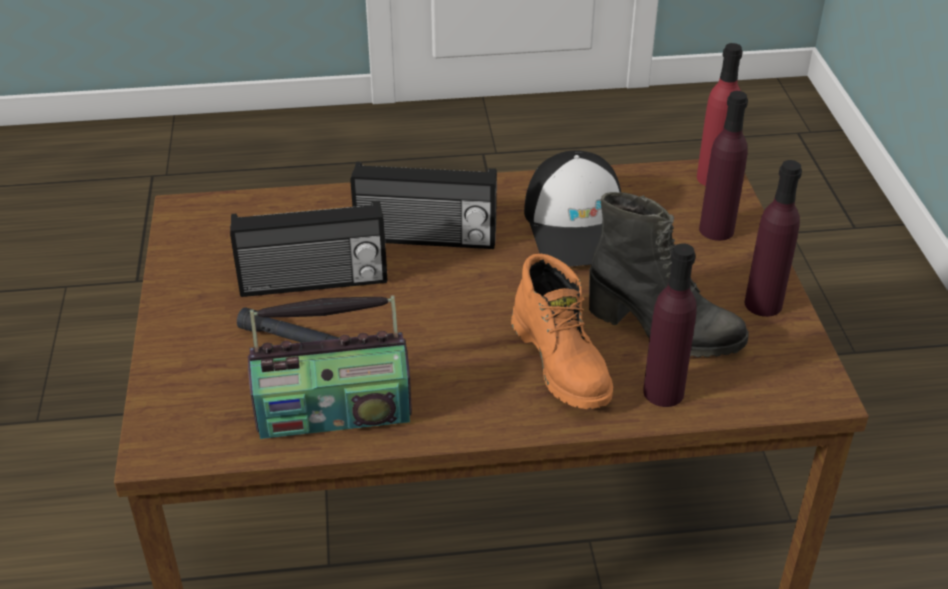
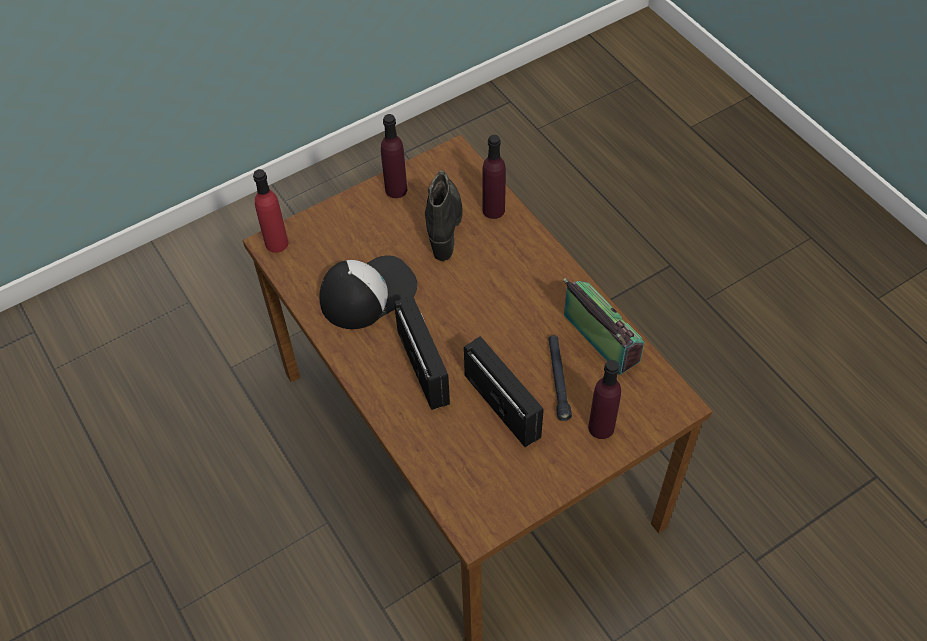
camera: 115 degrees left, 15 degrees up
(563, 361) = (496, 257): orange boot -> none
(716, 230) = (335, 227): purple bottle -> purple bottle (601, 427)

